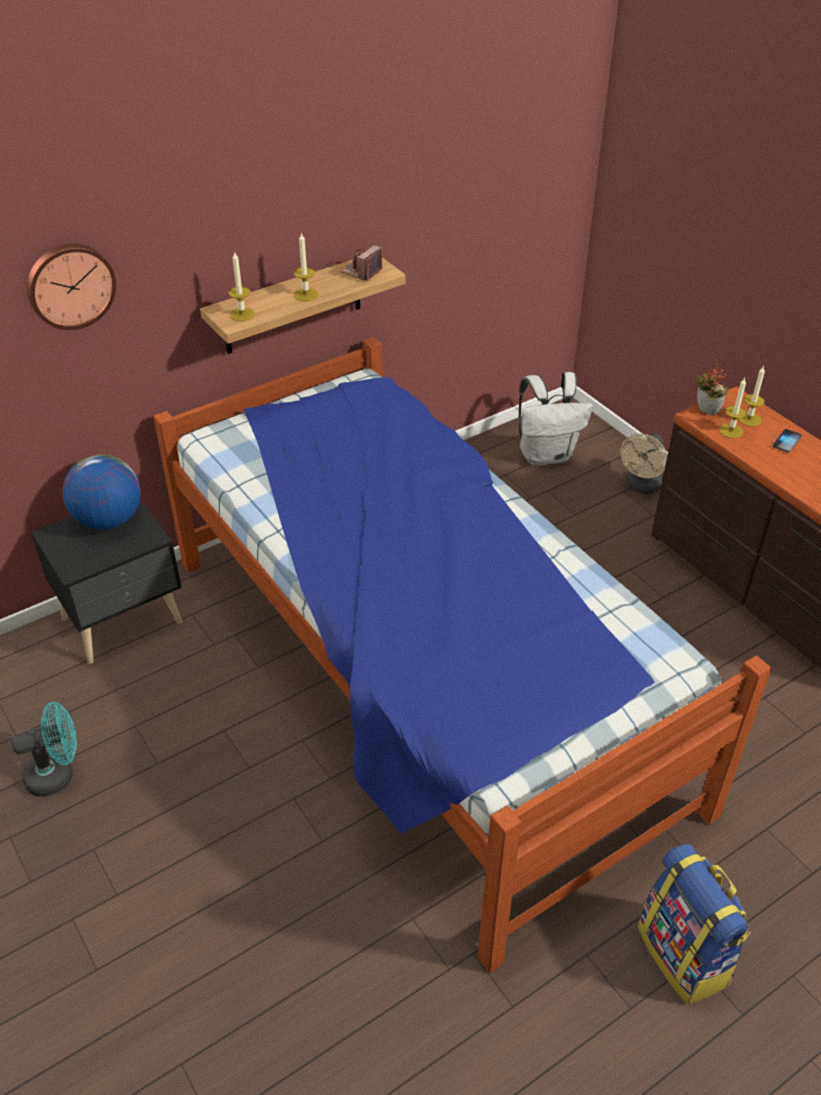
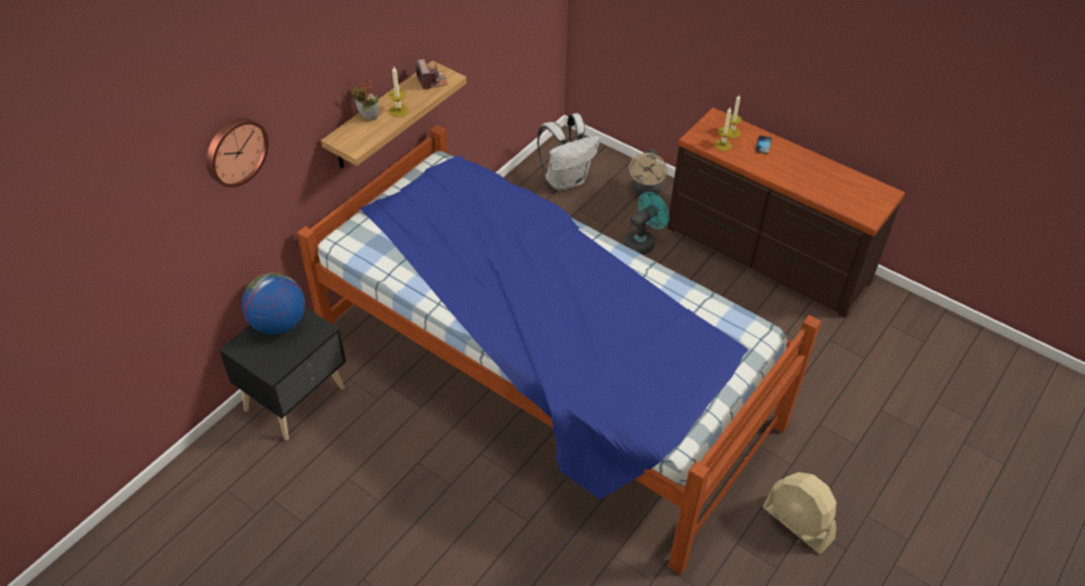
camera: 20 degrees left, 5 degrees up
(58, 774) = (306, 532): turquoise fan -> turquoise fan (643, 242)
(242, 314) = (358, 139): candle -> none
(362, 272) = (432, 81): camera -> camera turned 150 degrees clockwise
(685, 955) = (798, 523): backpack -> beige fan
(705, 412) = (699, 133): potted plant -> potted plant (367, 118)

